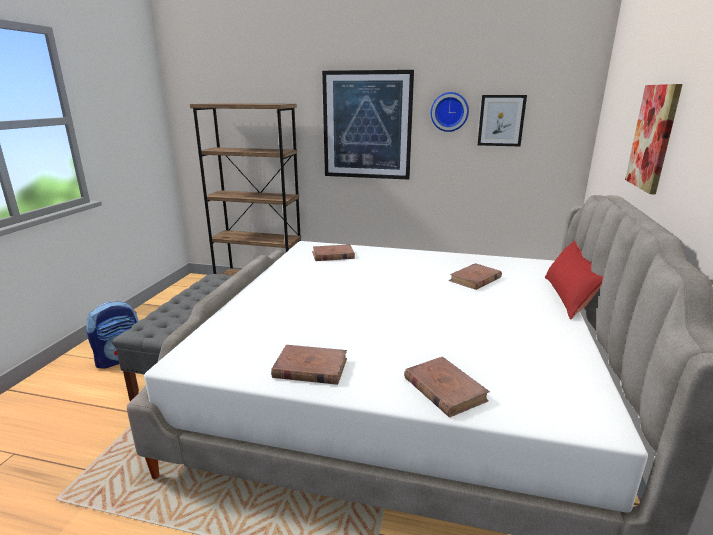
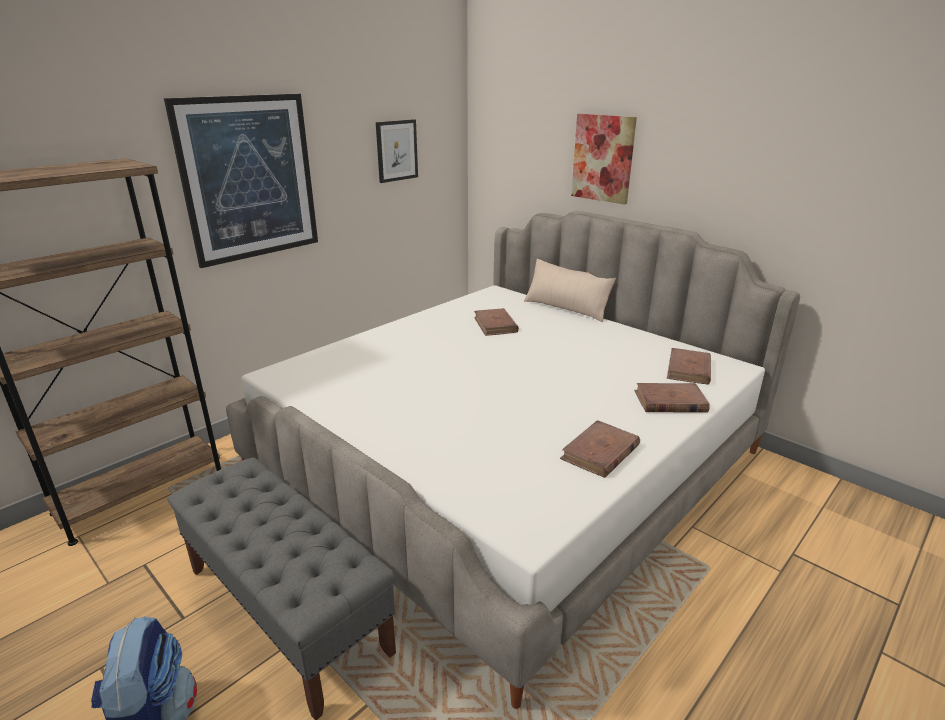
camera: 60 degrees left, 5 degrees up
(333, 255) = (334, 369): brown book -> brown book (688, 369)
(449, 112) = (346, 146): wall clock -> none
(568, 297) = (566, 308): red pillow -> beige pillow

